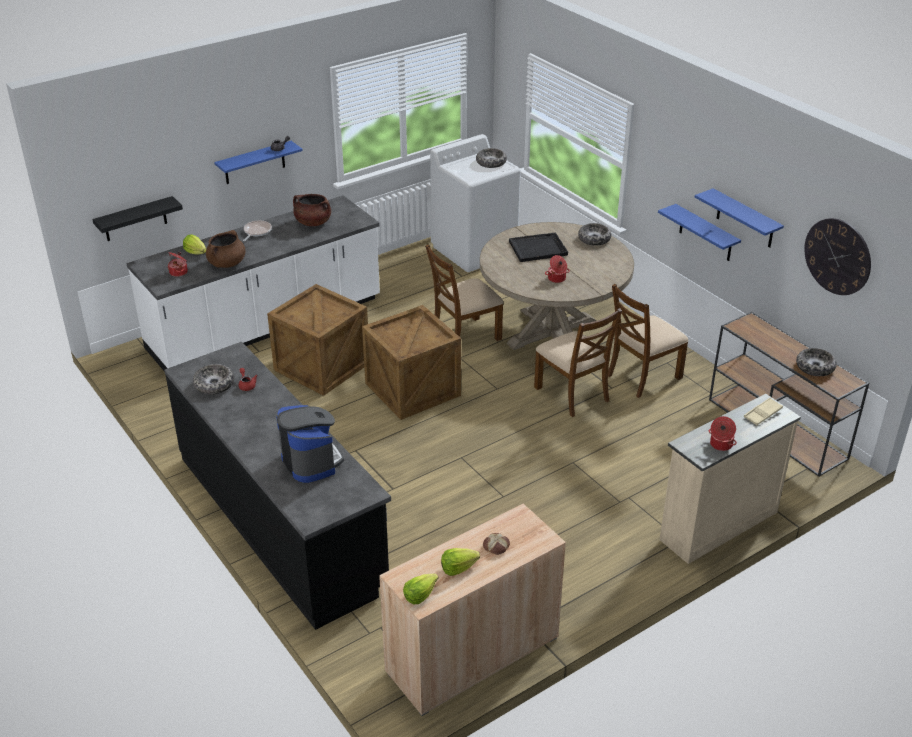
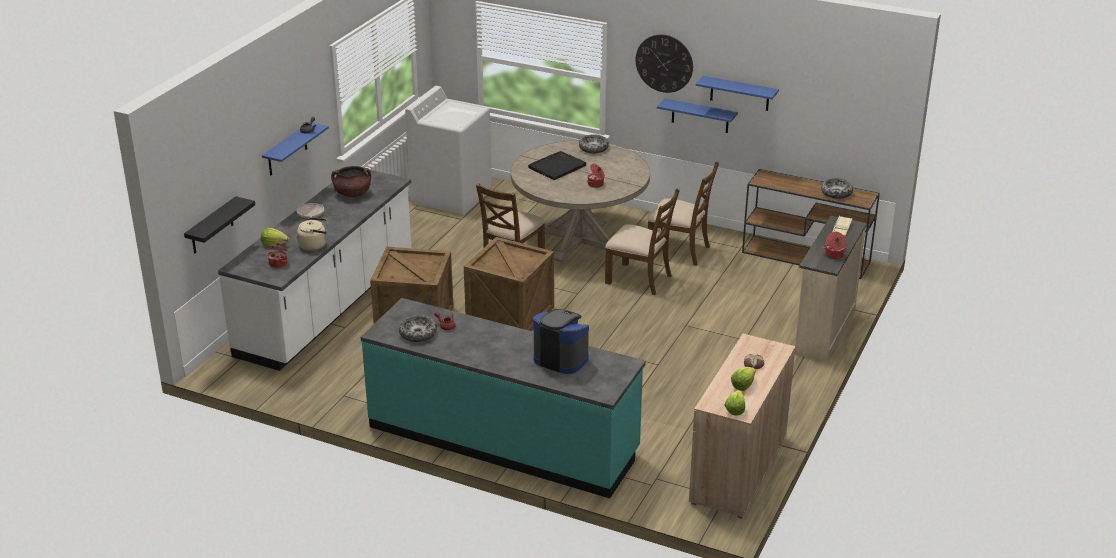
camera: 30 degrees left, 5 degrees down
(227, 263) = (314, 245): brown cooking pot -> beige kettle
(281, 520) = (503, 439): black counter -> turquoise counter
(491, 162) = (460, 108): bowl -> none
(643, 376) = (679, 251): brown chair -> brown chair turned 90 degrees counterclockwise
(837, 256) = (833, 101): wall clock -> wall clock (664, 63)

